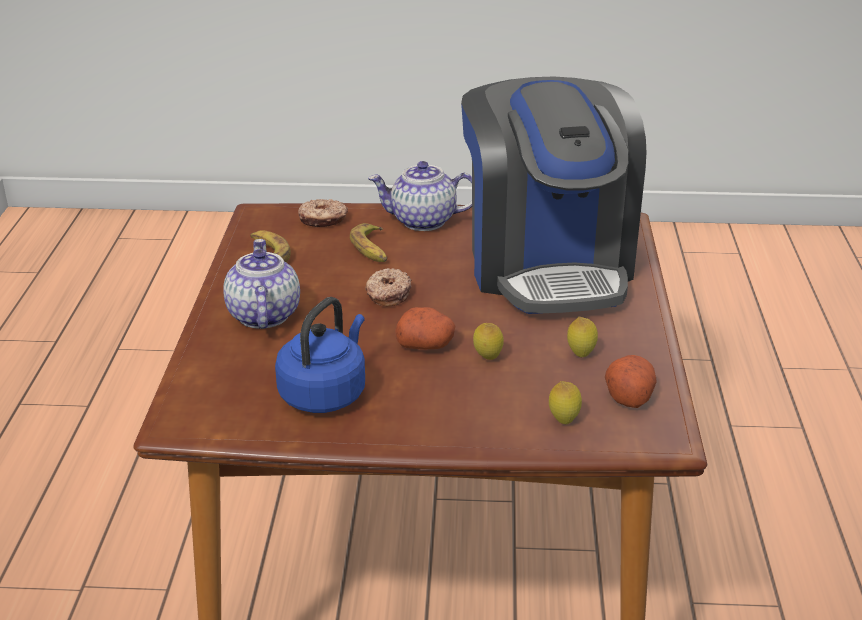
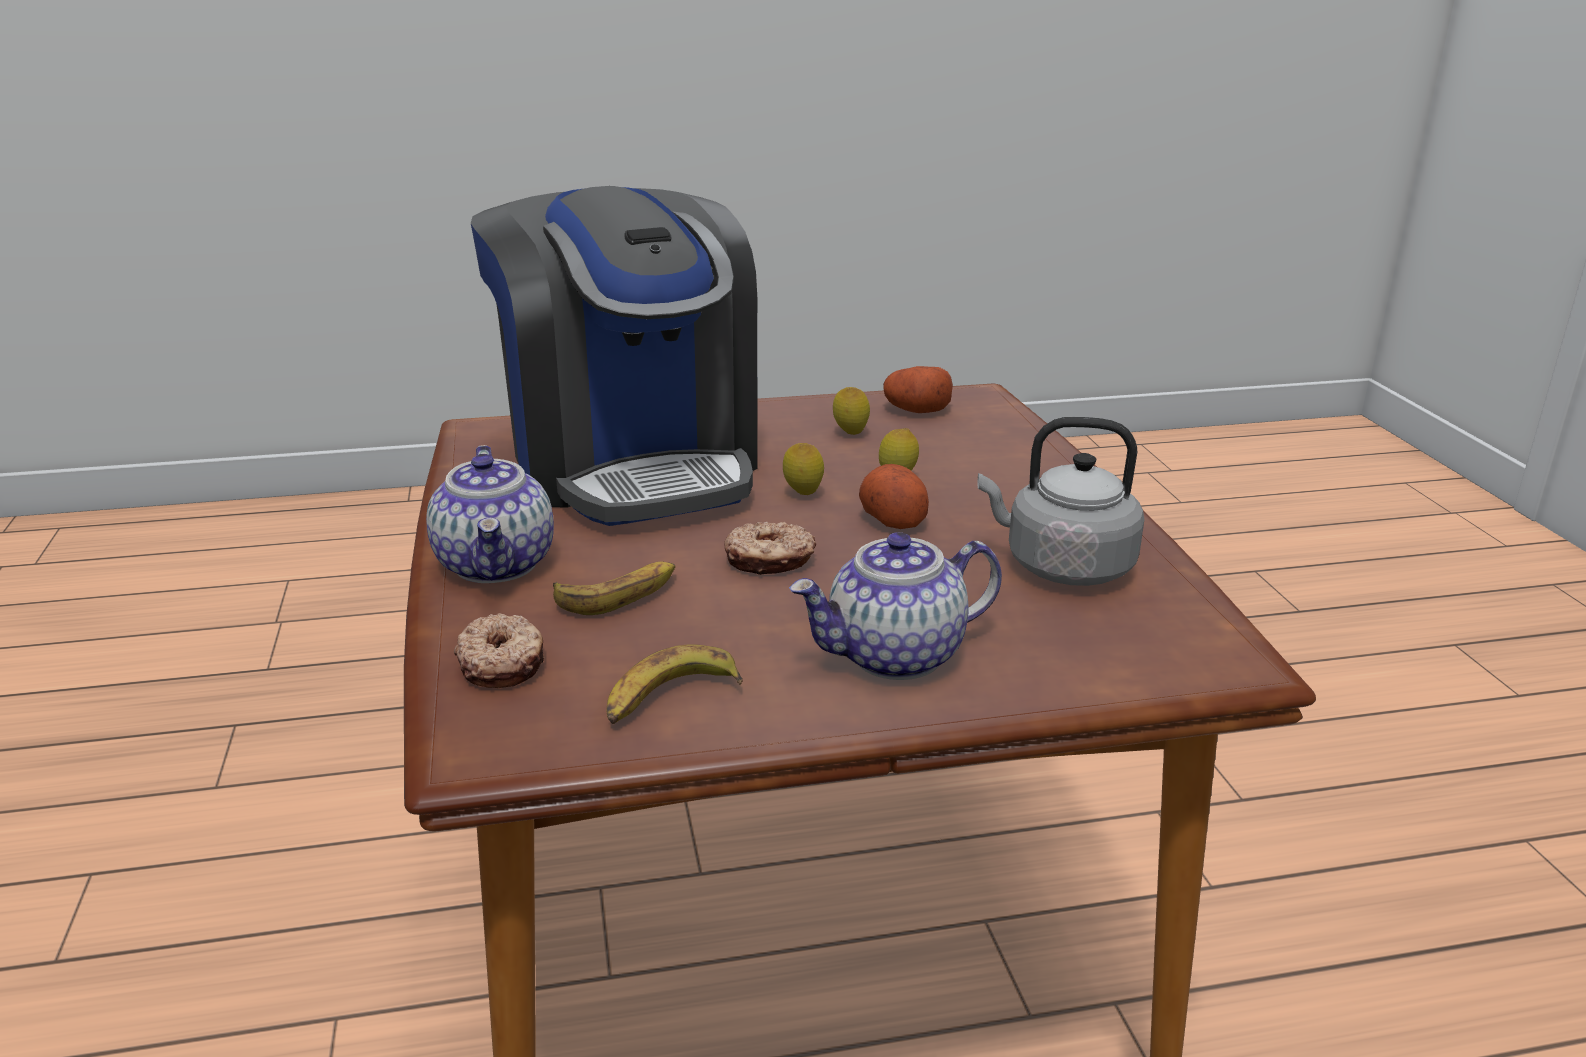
camera: 105 degrees left, 5 degrees down
(325, 393) = (1062, 567): blue kettle -> grey kettle
(548, 265) = (631, 463): coffee machine -> coffee machine turned 90 degrees clockwise
(563, 420) = (989, 434): lemon -> lemon (803, 494)

